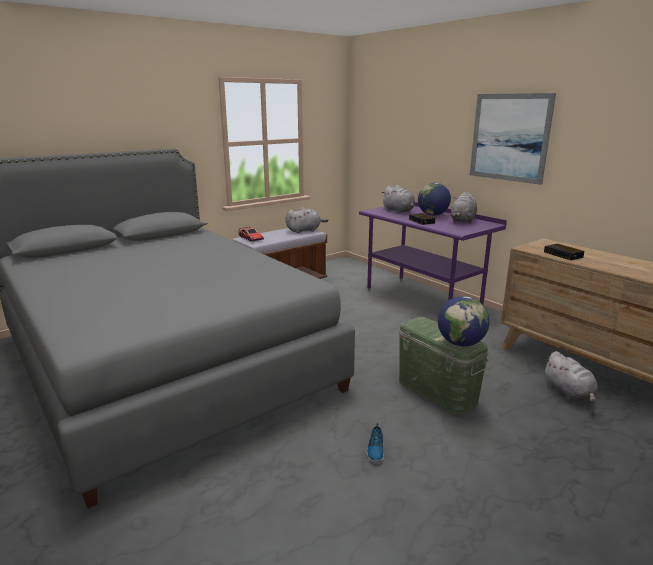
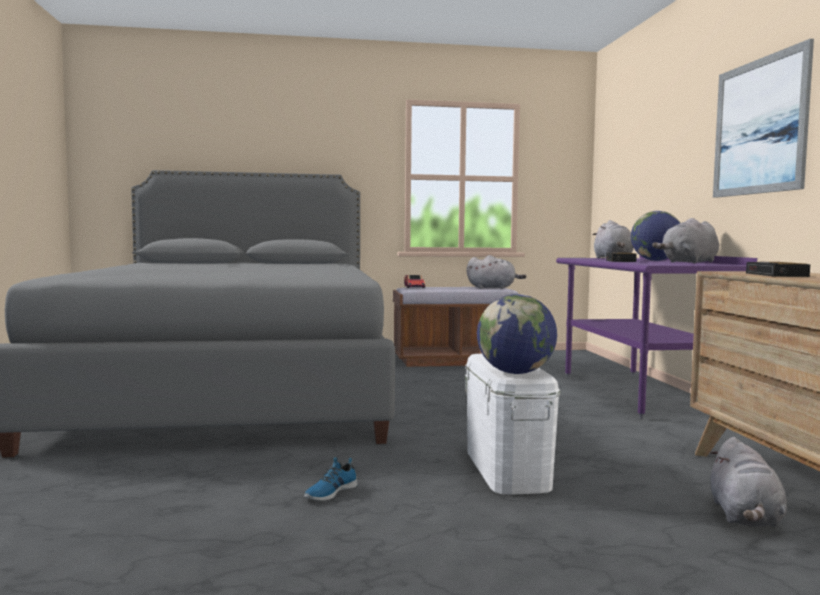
camera: 30 degrees right, 15 degrees down
(437, 391) = (507, 468): green storage box -> white storage box

